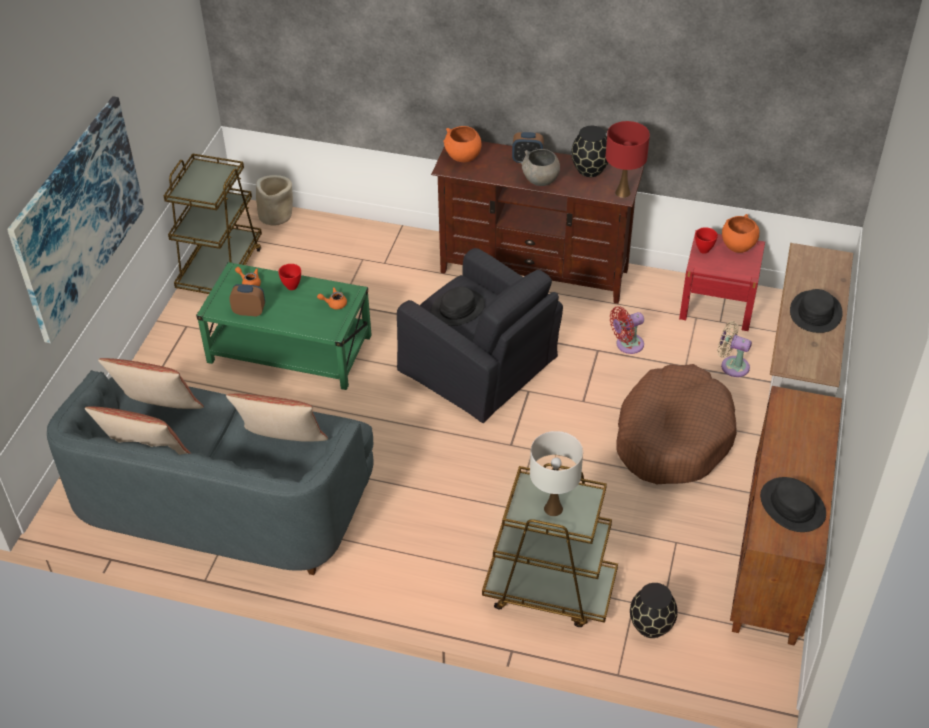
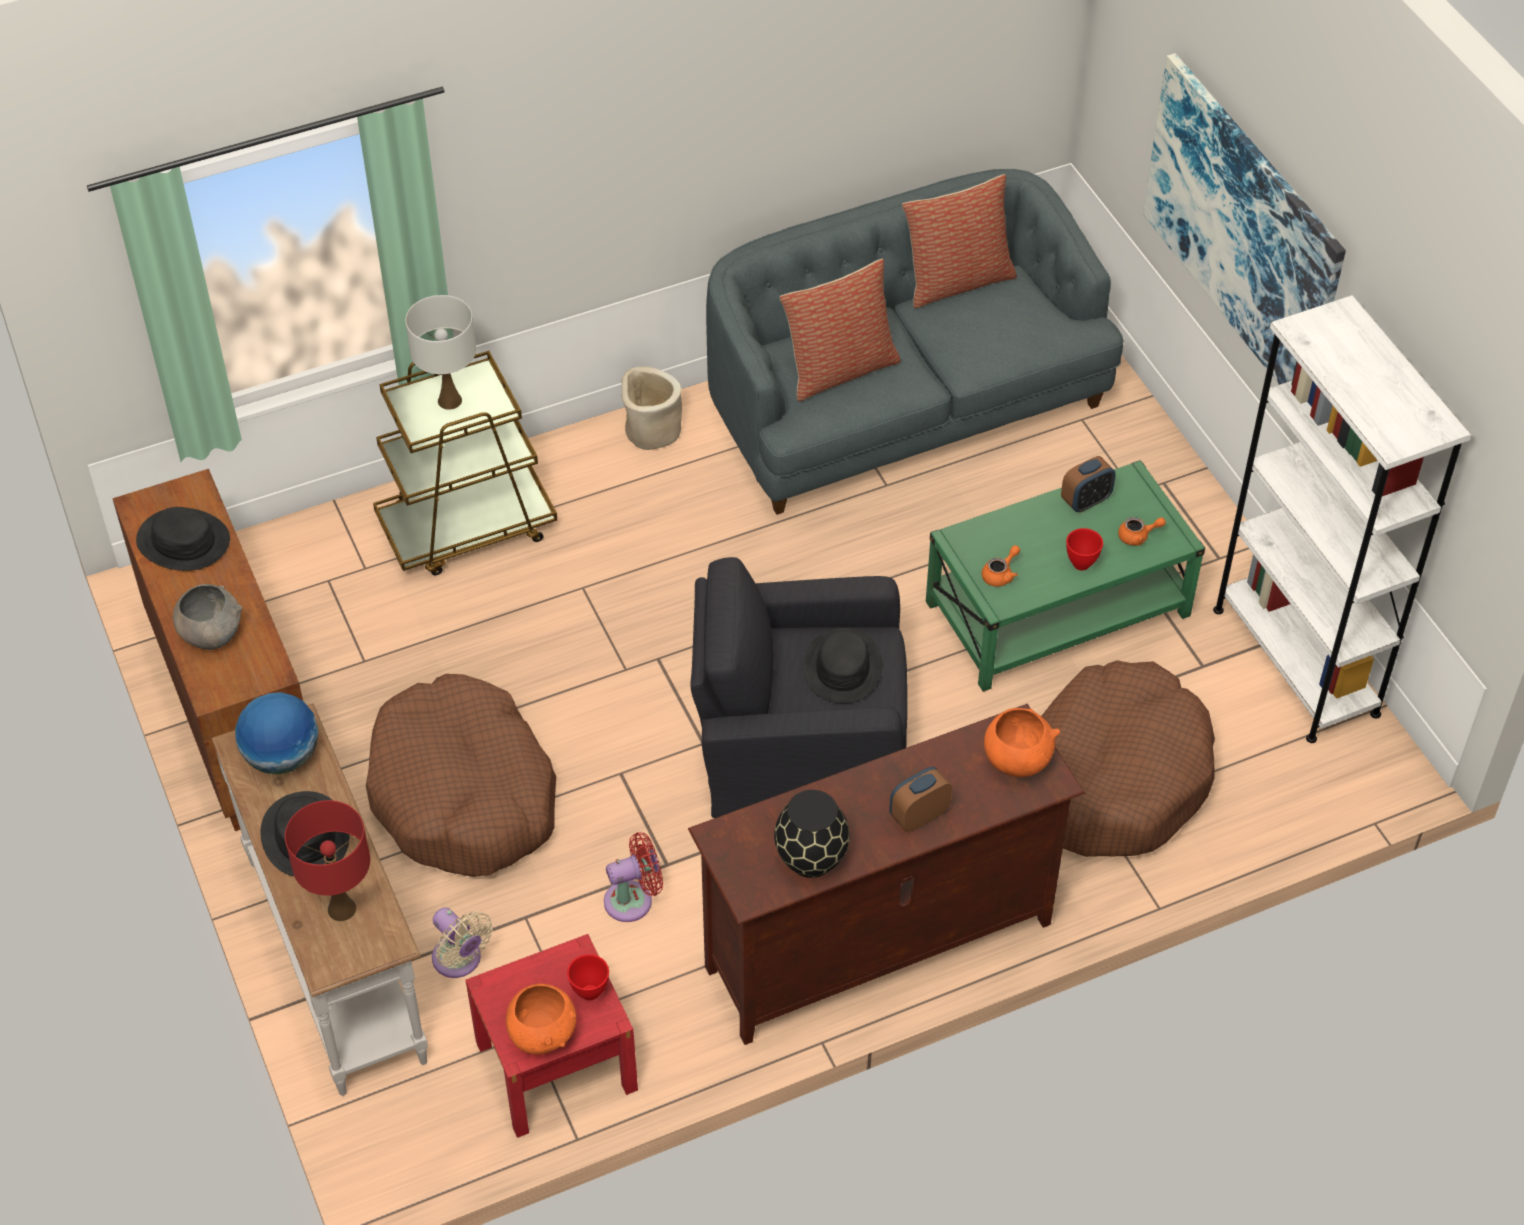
camera: 140 degrees right, 5 degrees up
(158, 410) = (1012, 324): pillow -> none
(221, 268) = (1295, 661): brown cart -> white bookcase
(276, 216) = (1344, 792): beige planter -> beige planter (651, 431)
(358, 272) = (1115, 777): none -> brown dog bed
(540, 180) = (862, 789): grey bowl -> grey bowl (212, 635)
(623, 193) = (721, 843): red table lamp -> red table lamp (341, 909)
(627, 345) = (633, 900): red fan -> red fan turned 45 degrees clockwise
(650, 626) = (328, 555): black vase -> none
(732, 365) = (460, 961): beige fan -> beige fan turned 60 degrees clockwise
(804, 353) = (283, 757): none -> globe

